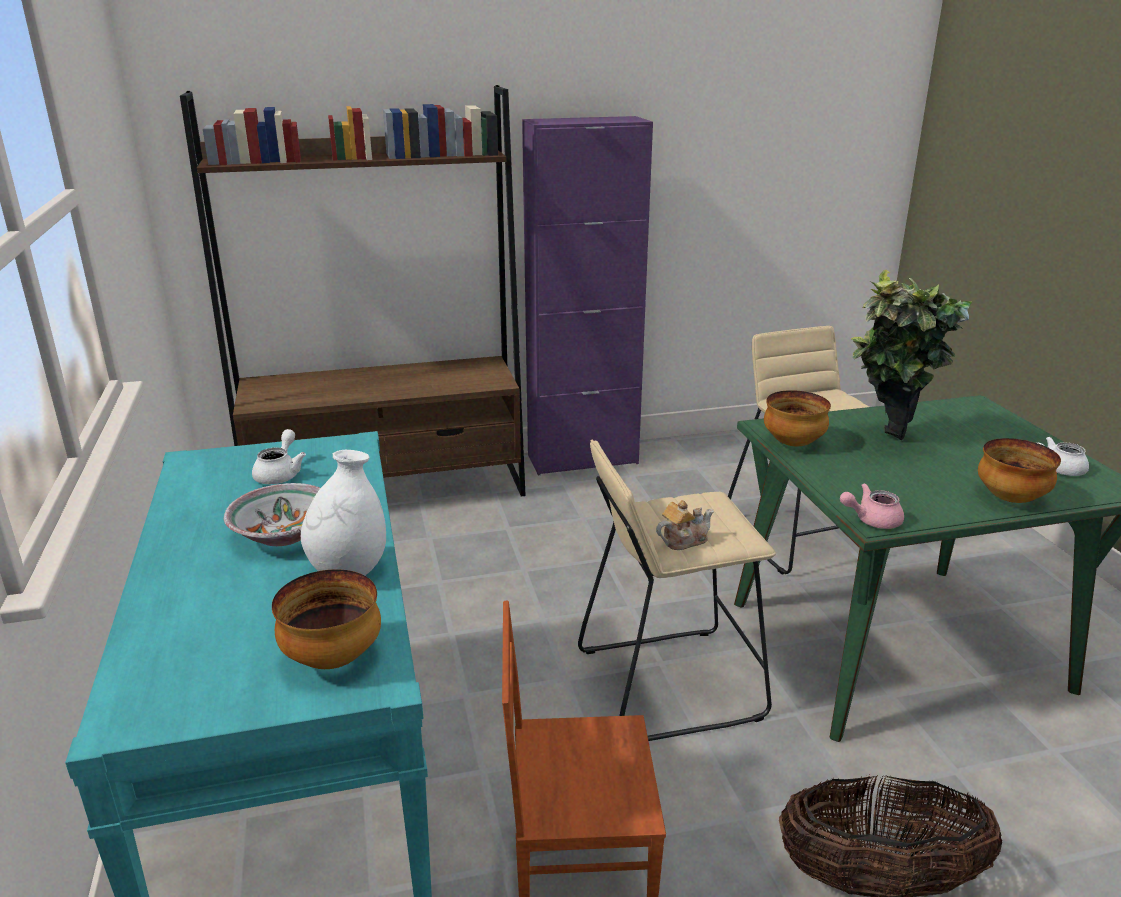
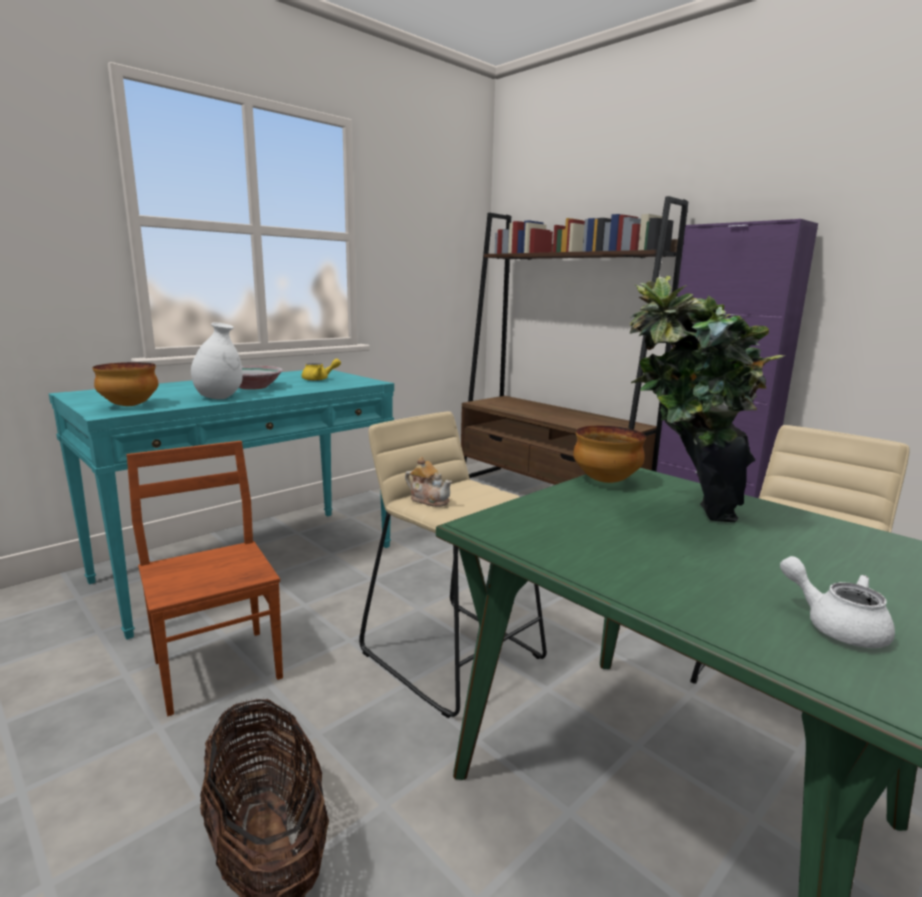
camera: 60 degrees right, 10 degrees down
(280, 474) = (319, 379): white teapot -> yellow teapot
(871, 520) = (483, 522): pink teapot -> none
(1011, 498) = (660, 592): bowl -> none

